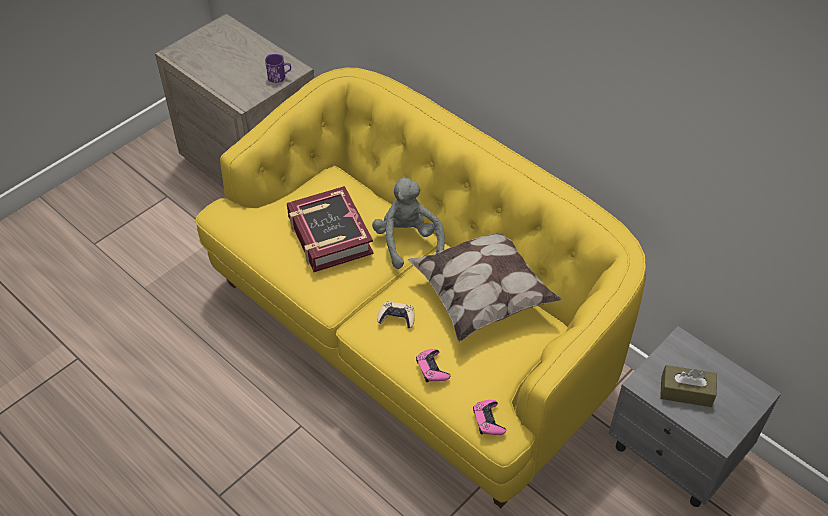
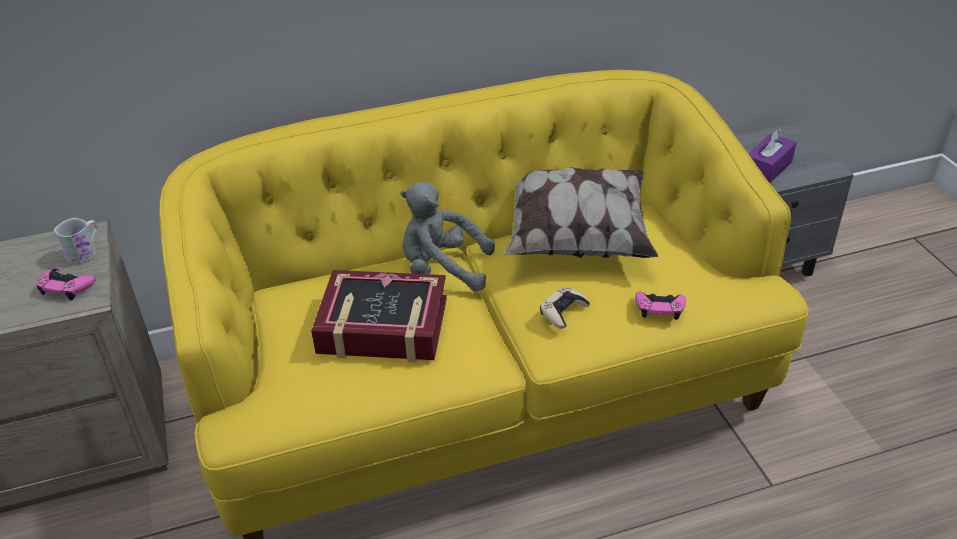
camera: 60 degrees left, 10 degrees down
(280, 77) = (86, 252): purple mug -> white mug
(488, 420) = (753, 293): pink game controller -> pink game controller (66, 287)
(686, 392) = (767, 168): brown tissue box -> purple tissue box

